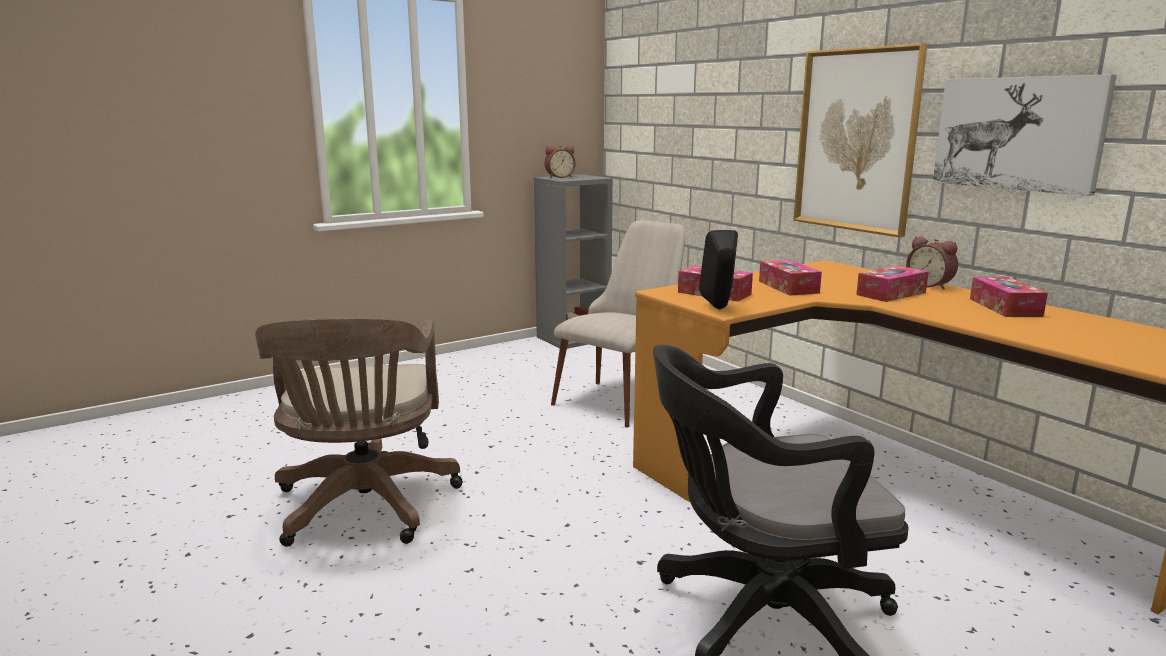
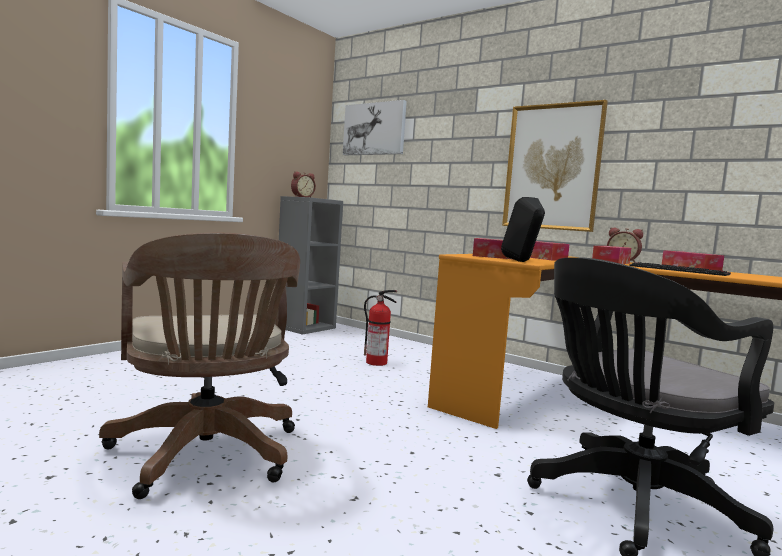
camera: 20 degrees left, 10 degrees down
(623, 397) = (377, 362): beige chair -> fire extinguisher
(962, 316) = (679, 270): none -> keyboard
(1018, 133) = (678, 157): picture -> picture (374, 129)

